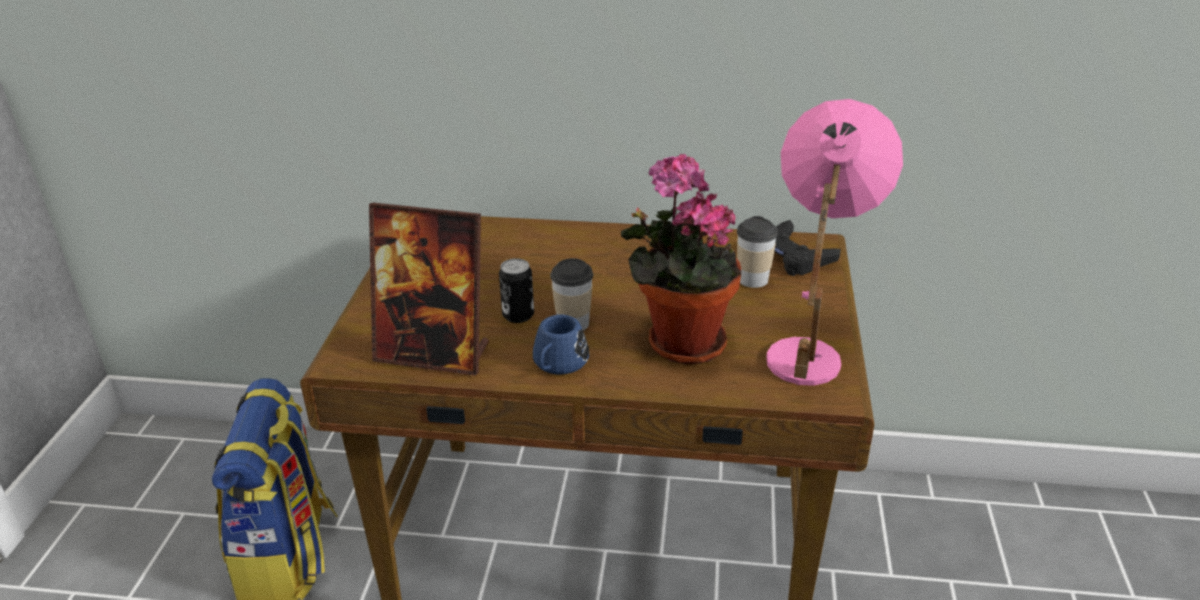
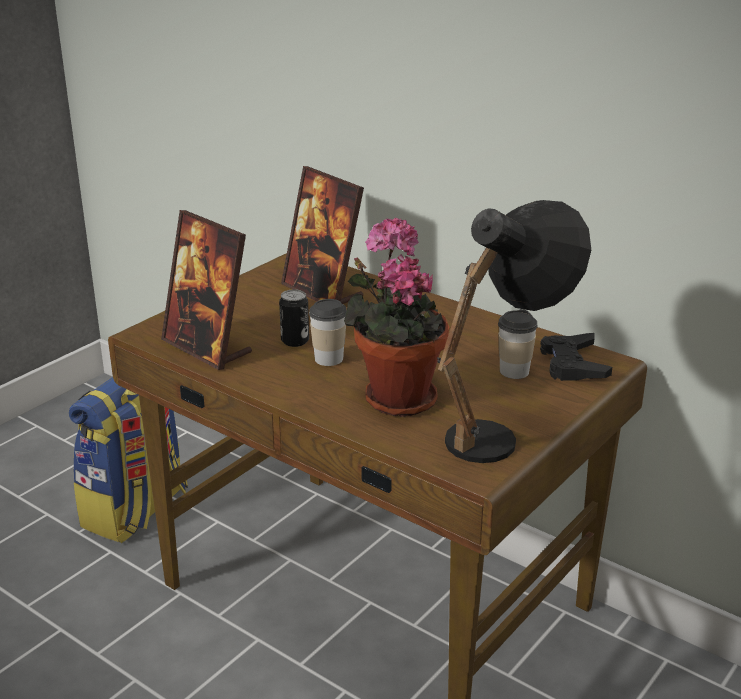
camera: 30 degrees right, 5 degrees down
(487, 251) = (322, 292): none -> picture frame
(557, 364) = (285, 382): blue mug -> none
(811, 347) = (501, 434): pink table lamp -> black table lamp

